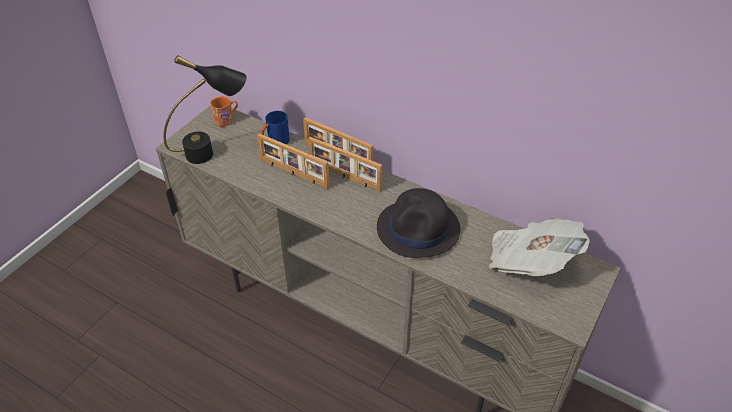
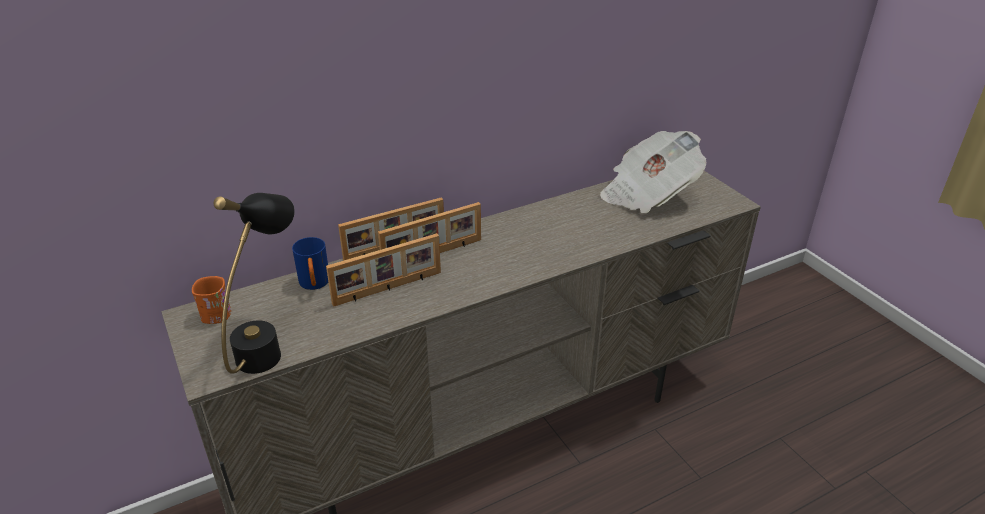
camera: 60 degrees left, 10 degrees down
(418, 229) = (558, 236): black hat -> none

